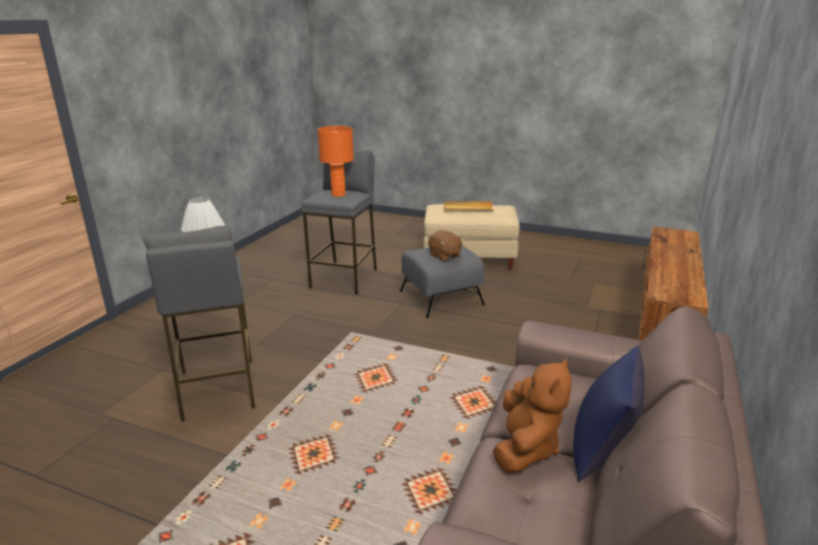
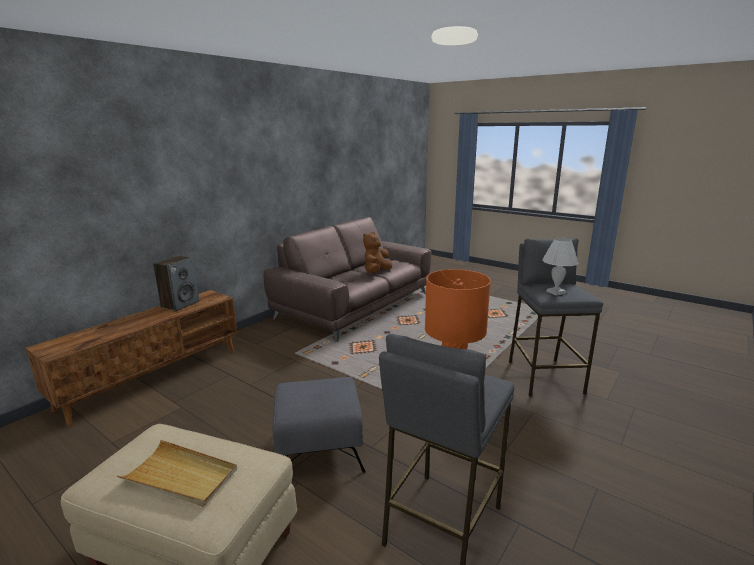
camera: 165 degrees left, 5 degrees down
(444, 256) = (318, 386): brown plush toy -> none
(601, 451) = (349, 269): blue pillow -> none
(684, 280) = (180, 304): none -> speaker

